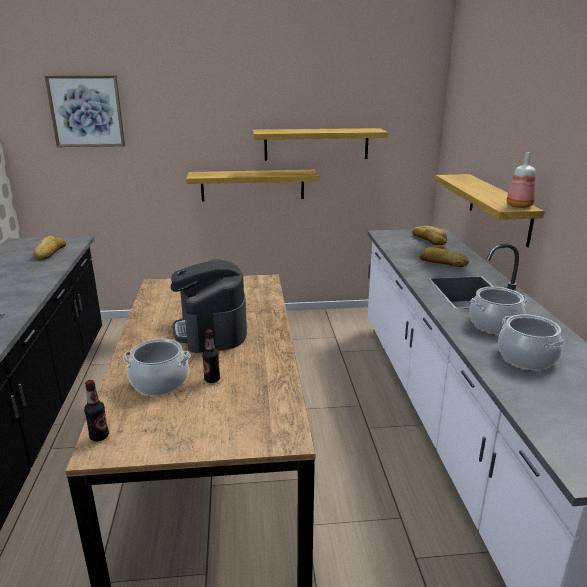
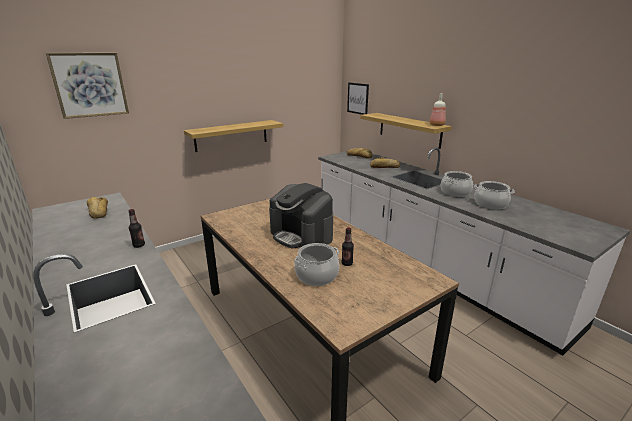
camera: 30 degrees left, 0 degrees up
(99, 436) = (329, 321): bottle -> bottle (139, 245)
(316, 144) = (271, 102): shelf -> none
(454, 148) = (358, 98): none -> picture

